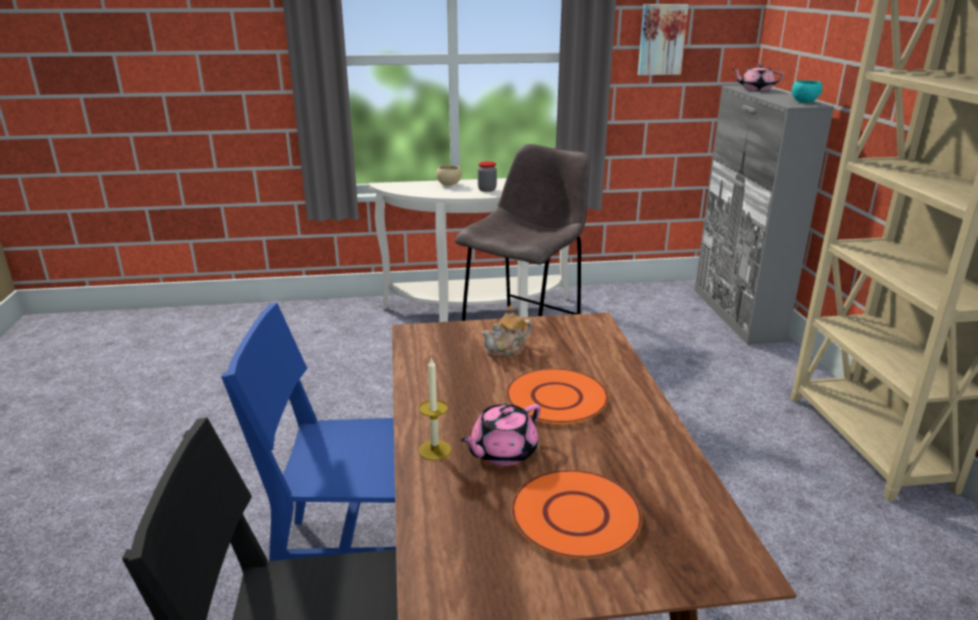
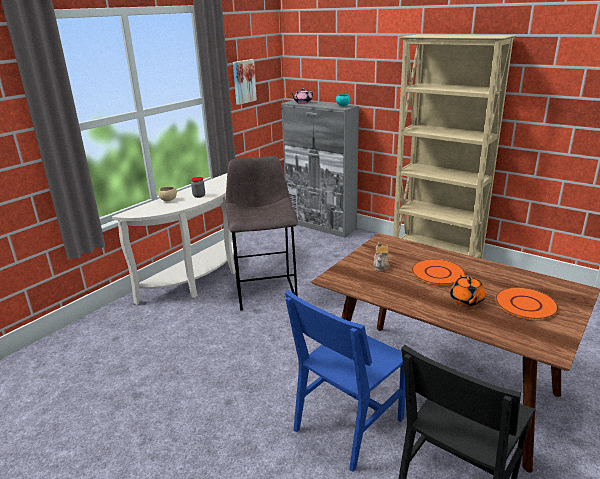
camera: 45 degrees left, 0 degrees up
(435, 450) = (447, 314): candle -> none
(502, 452) = (466, 301): pink teapot -> orange teapot

